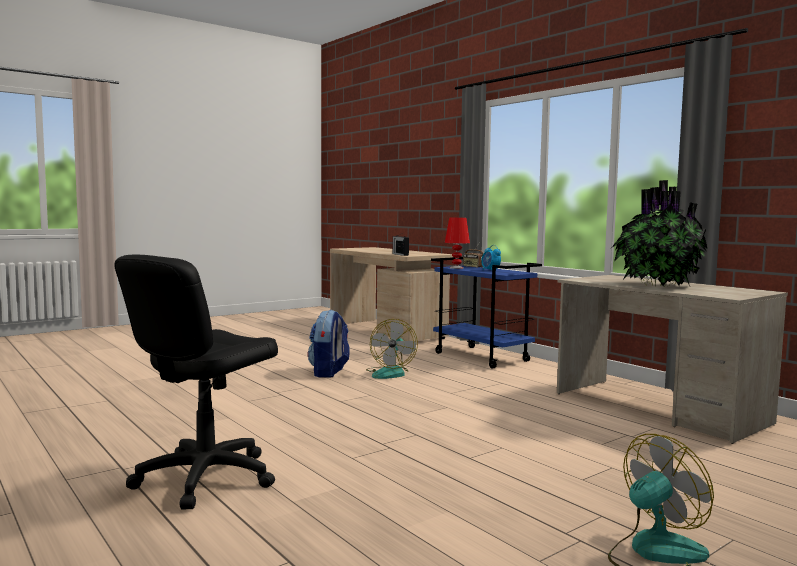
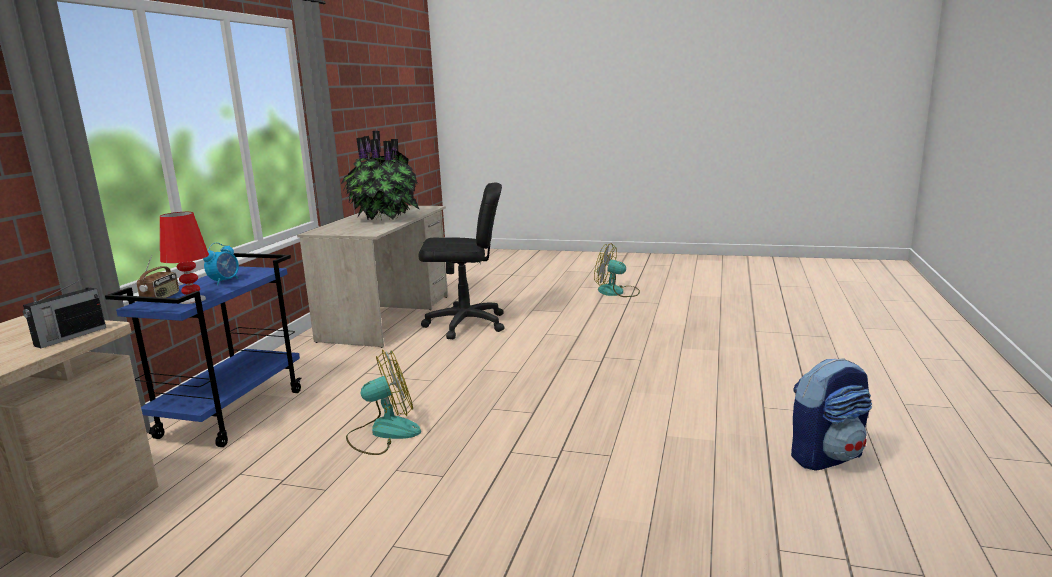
camera: 125 degrees left, 10 degrees up
(205, 478) = (754, 381): black office chair -> black office chair (466, 324)
(329, 372) = (427, 470): backpack -> backpack (826, 456)

